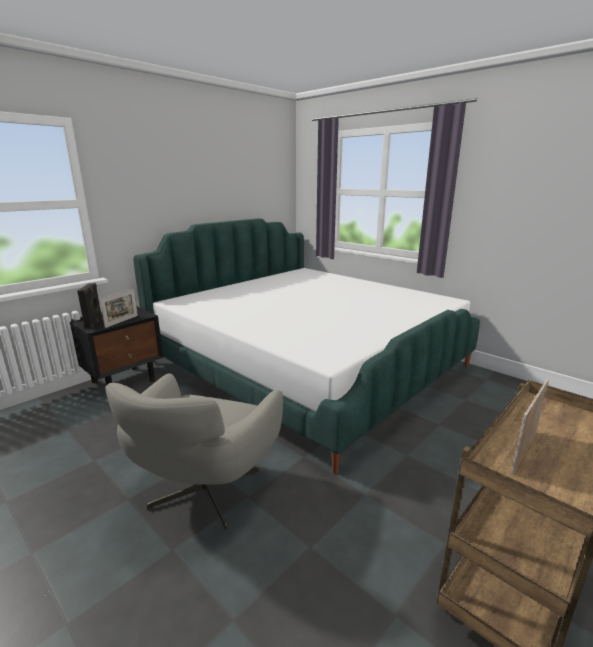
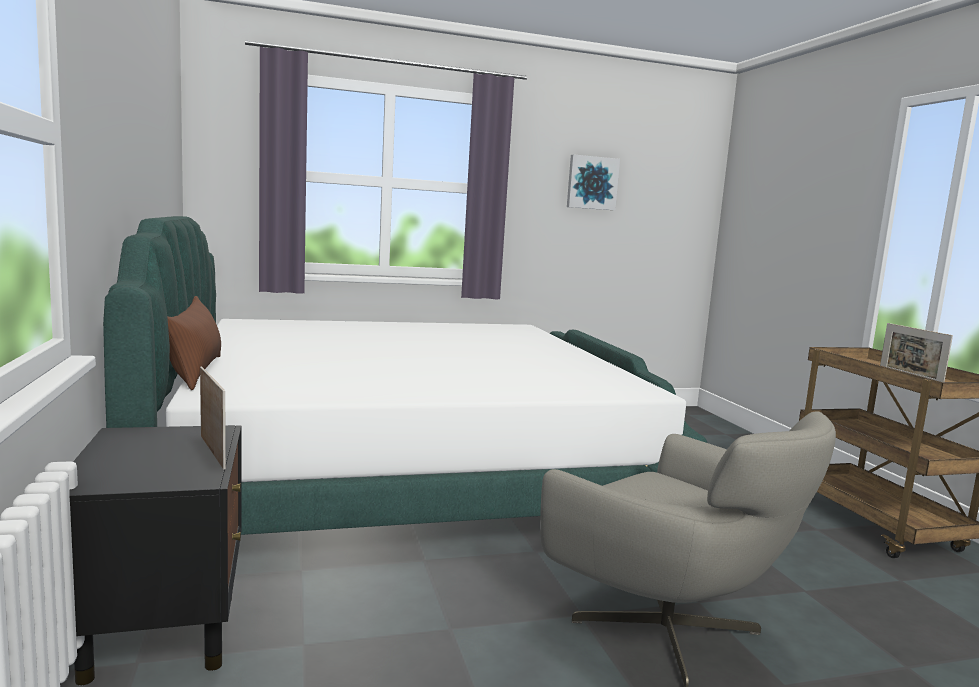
camera: 60 degrees left, 10 degrees down
(94, 323) = (161, 474): black speaker -> none
(203, 291) = (195, 372): none -> brown pillow
(545, 184) = (592, 183): none -> picture

